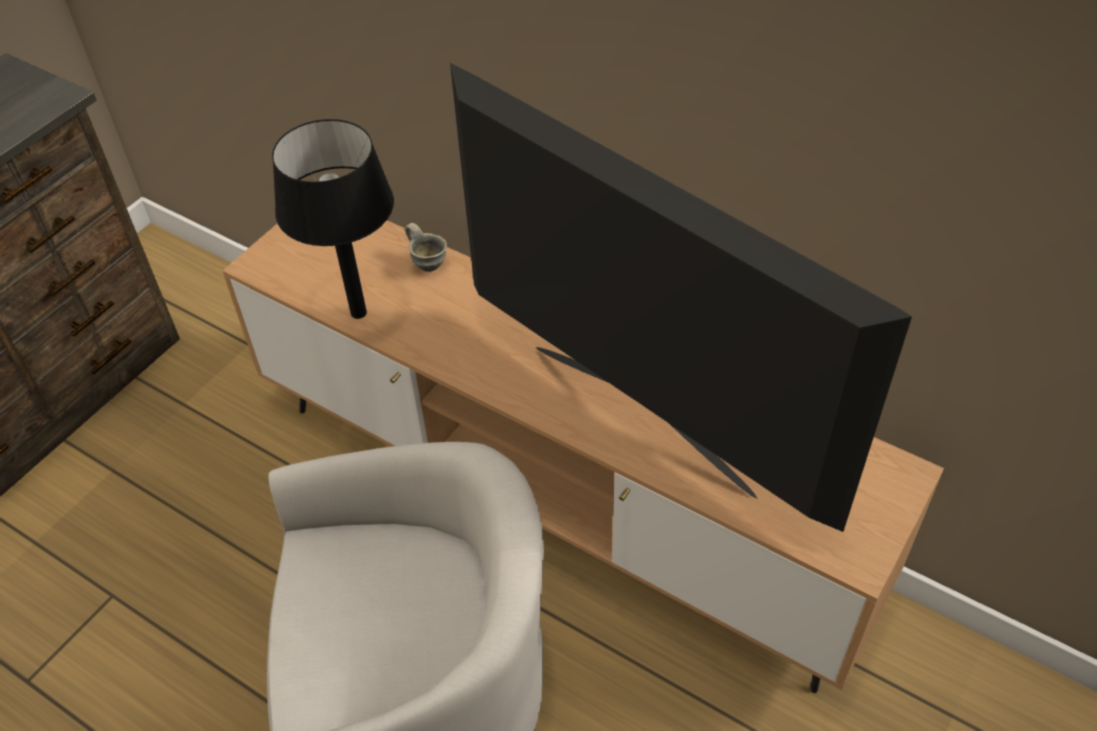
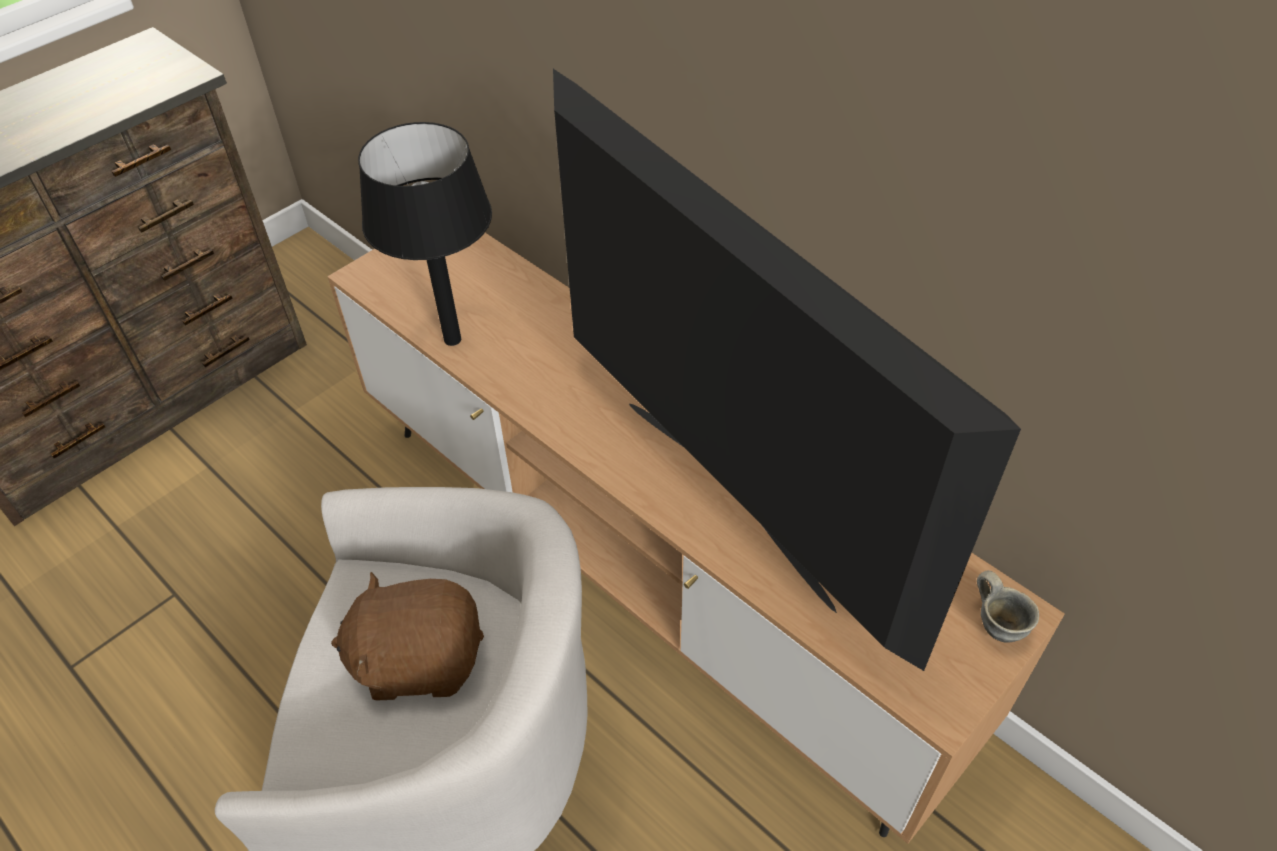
camera: 10 degrees right, 0 degrees up
(387, 606) = (419, 659): none -> brown plush toy
(429, 263) = (539, 297): grey mug -> grey mug (999, 624)

